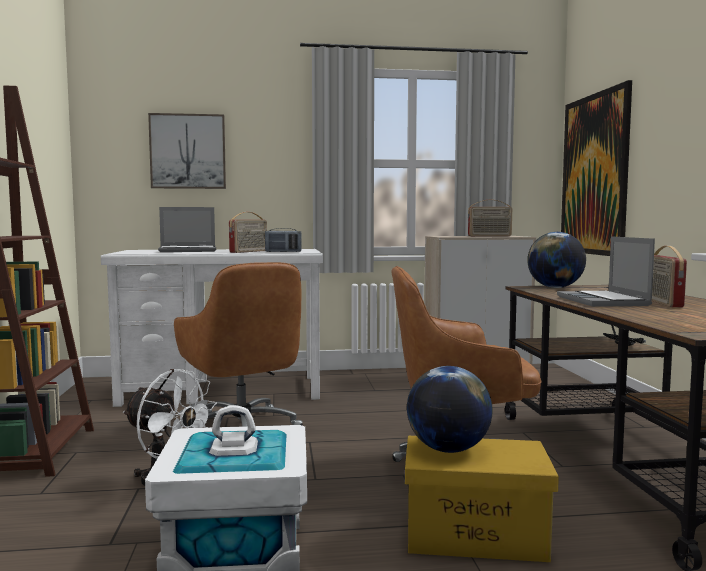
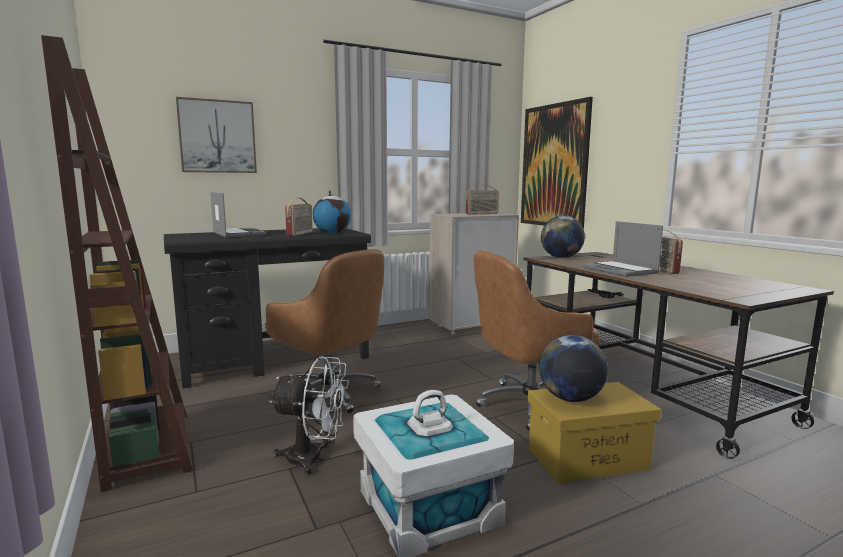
camera: 20 degrees left, 5 degrees up
(188, 251) = (237, 234): laptop -> laptop turned 90 degrees counterclockwise
(222, 390) = (275, 358): white desk -> black desk
(283, 252) = (332, 233): radio -> globe

